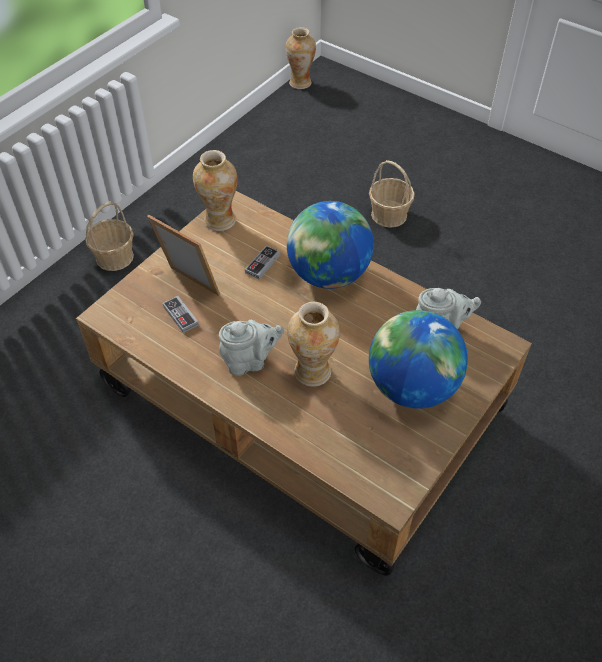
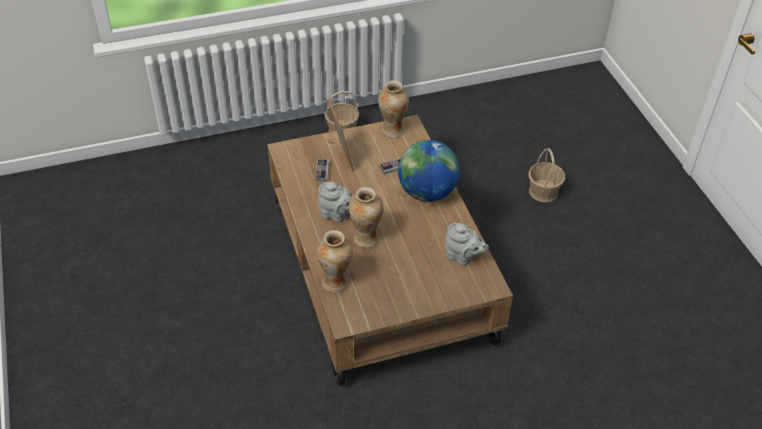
camera: 35 degrees right, 5 degrees down
(300, 83) = (565, 73): vase -> vase (335, 282)
(412, 387) = (414, 277): globe -> none

